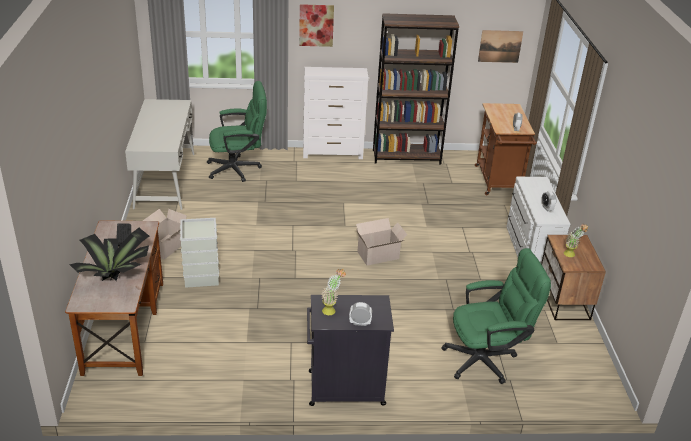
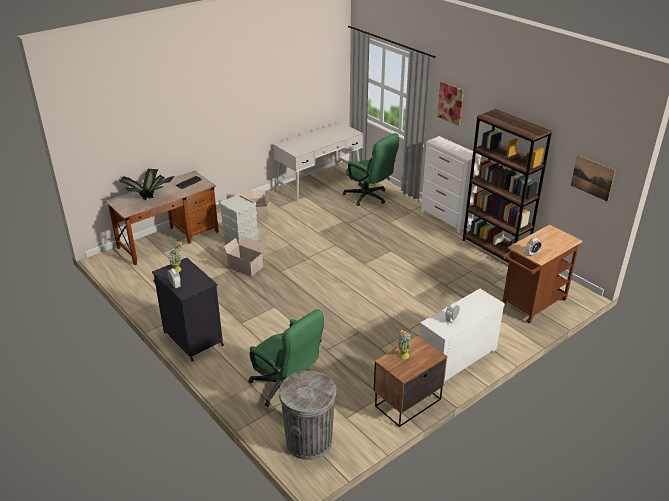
camera: 55 degrees right, 0 degrees up
(379, 255) = (348, 292): cardboard box -> cardboard box (246, 268)
(570, 379) = (308, 441): none -> grey trash can

